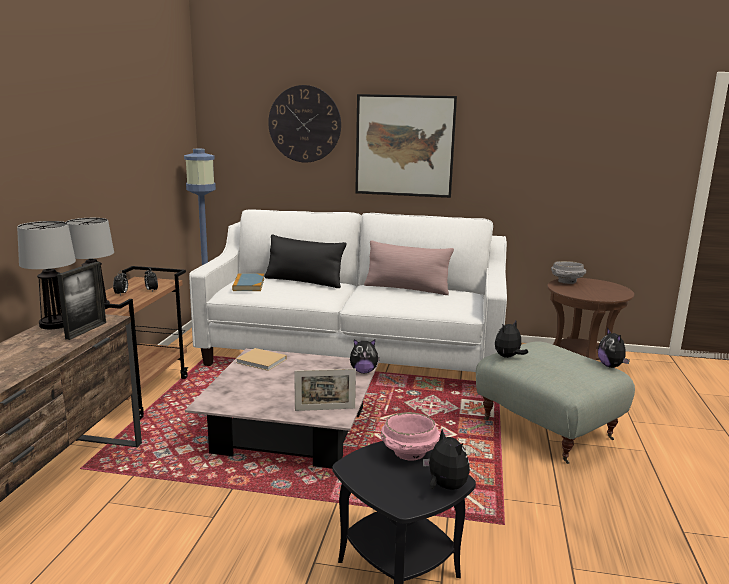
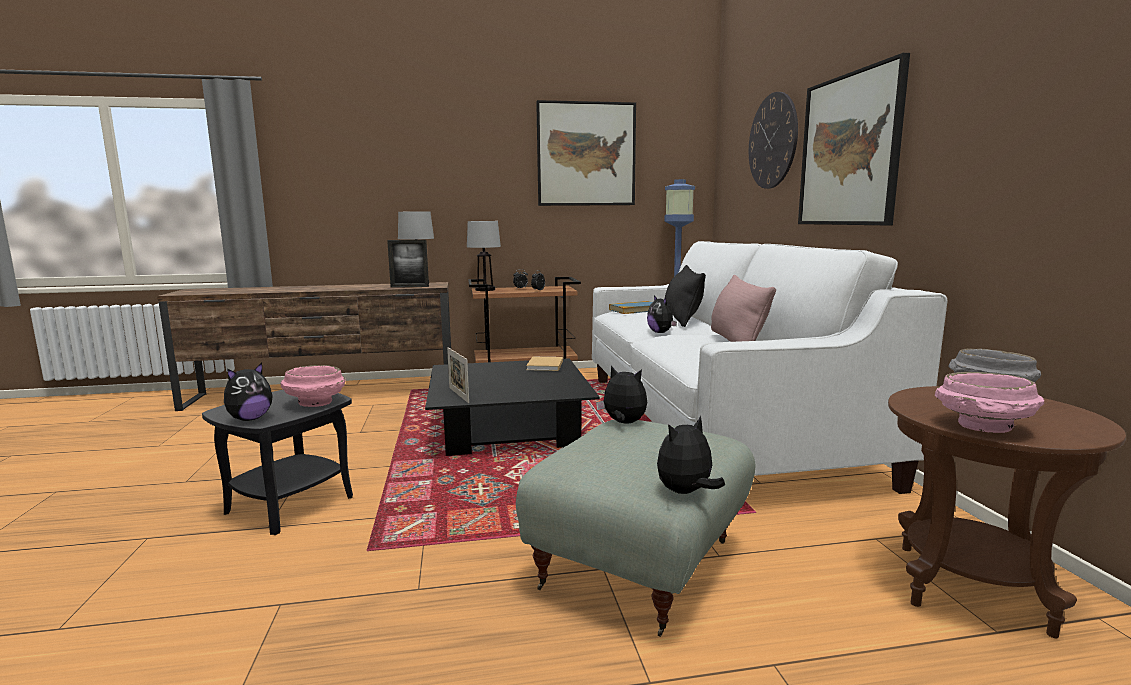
camera: 70 degrees right, 5 degrees down
(128, 124) = (586, 154): none -> picture
(292, 429) = (510, 429): pink coffee table -> black coffee table
(363, 371) = (560, 395): plush toy -> plush toy (661, 332)
(611, 295) = (983, 427): none -> pink bowl

